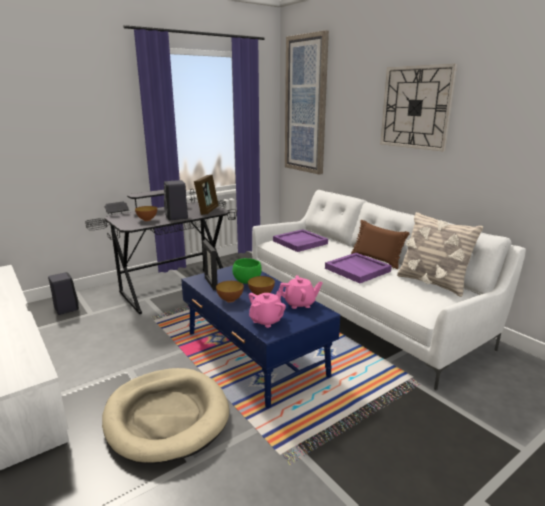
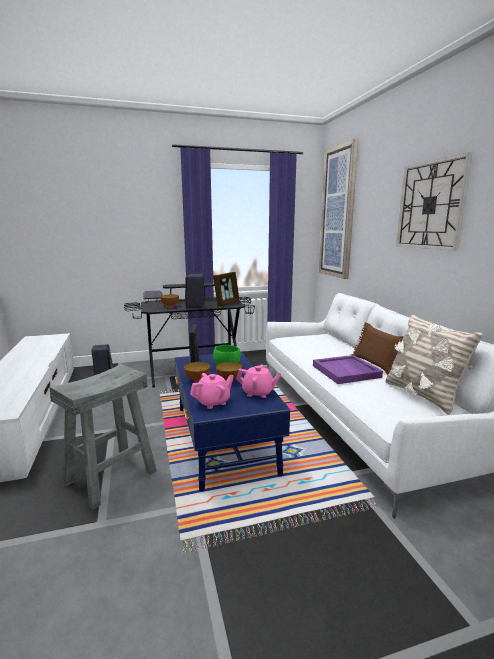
camera: 20 degrees right, 5 degrees down
(166, 416) = (111, 476): beige dog bed -> grey stool
(300, 242) = (308, 341): purple tray -> none

